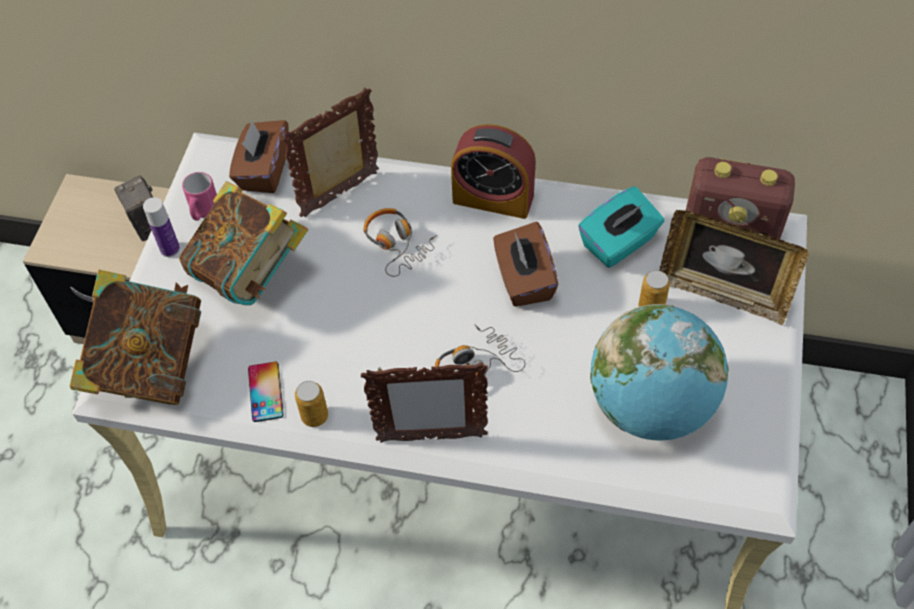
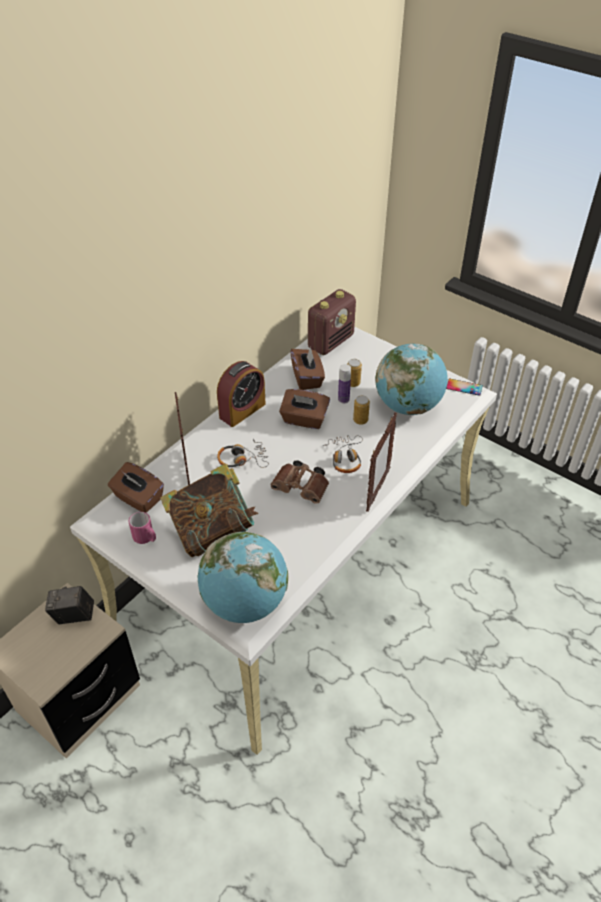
camera: 65 degrees left, 10 degrees down
(148, 365) = (245, 603): book -> globe
(170, 249) = (162, 564): bottle -> bottle (343, 399)
(265, 392) = (303, 551): phone -> phone (464, 387)
(315, 416) = (334, 534): can -> can (360, 420)
(380, 340) = (302, 489): none -> brown binoculars
(619, 243) = (307, 378): turquoise tissue box -> brown tissue box
(722, 293) = (361, 358): picture frame -> none

